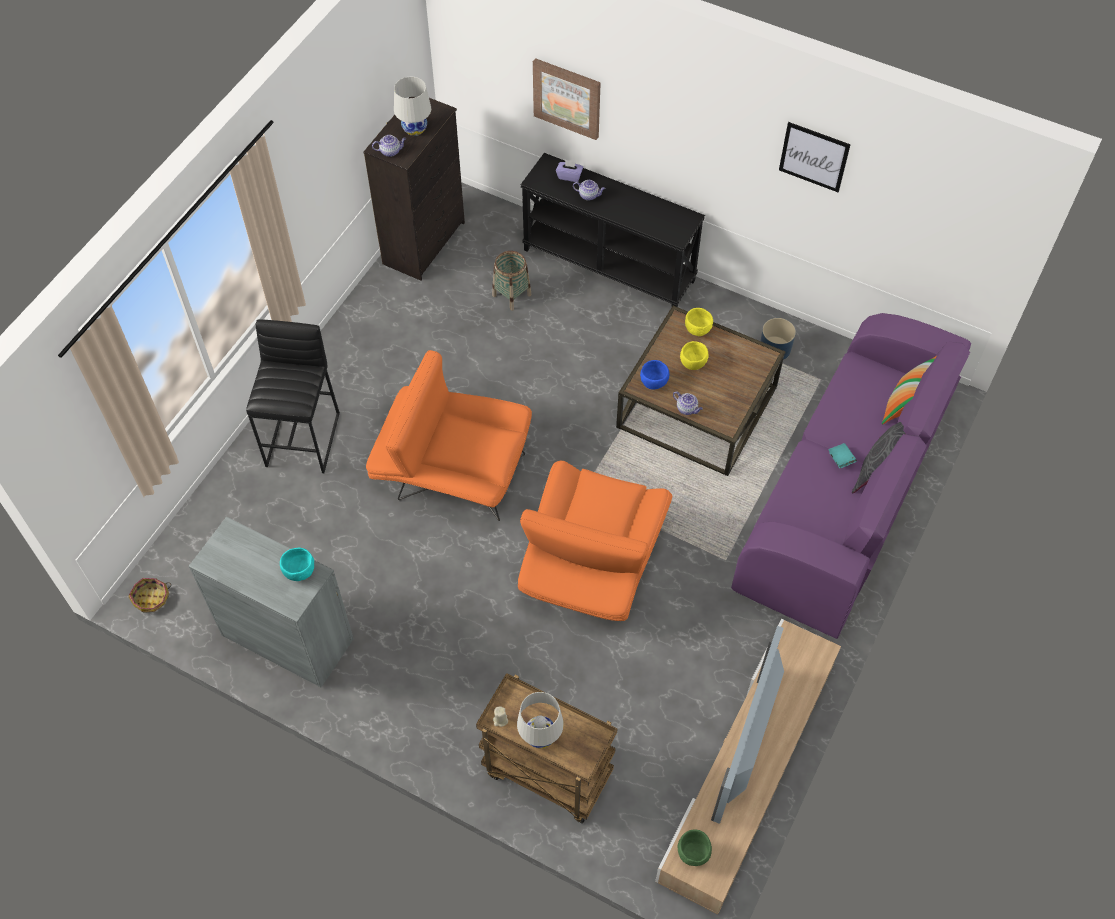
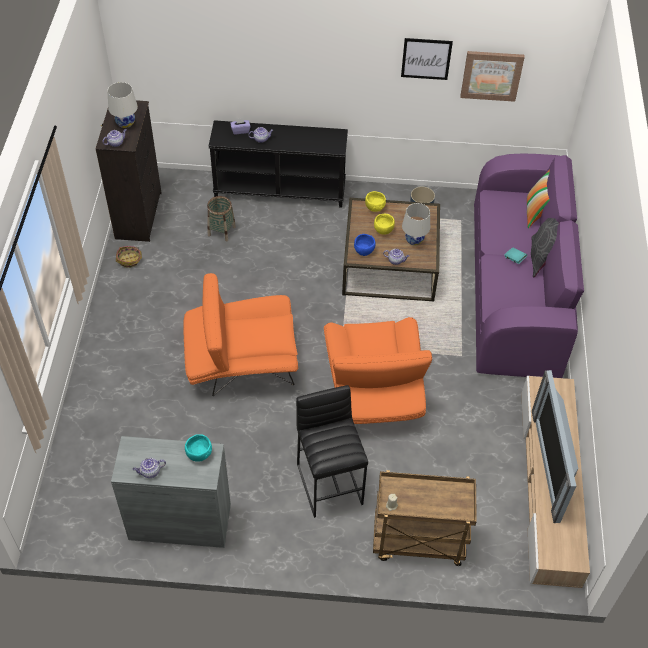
camera: 25 degrees left, 5 degrees down
(152, 599) = (58, 534): basket -> basket (129, 259)
(235, 571) = (150, 472): none -> teapot
(304, 439) = (119, 378): black stool -> black stool (330, 483)
(540, 735) = (425, 505): white table lamp -> white table lamp (414, 240)
(567, 98) = (228, 71): picture -> picture (491, 75)
(692, 852) = (553, 549): green bowl -> none

